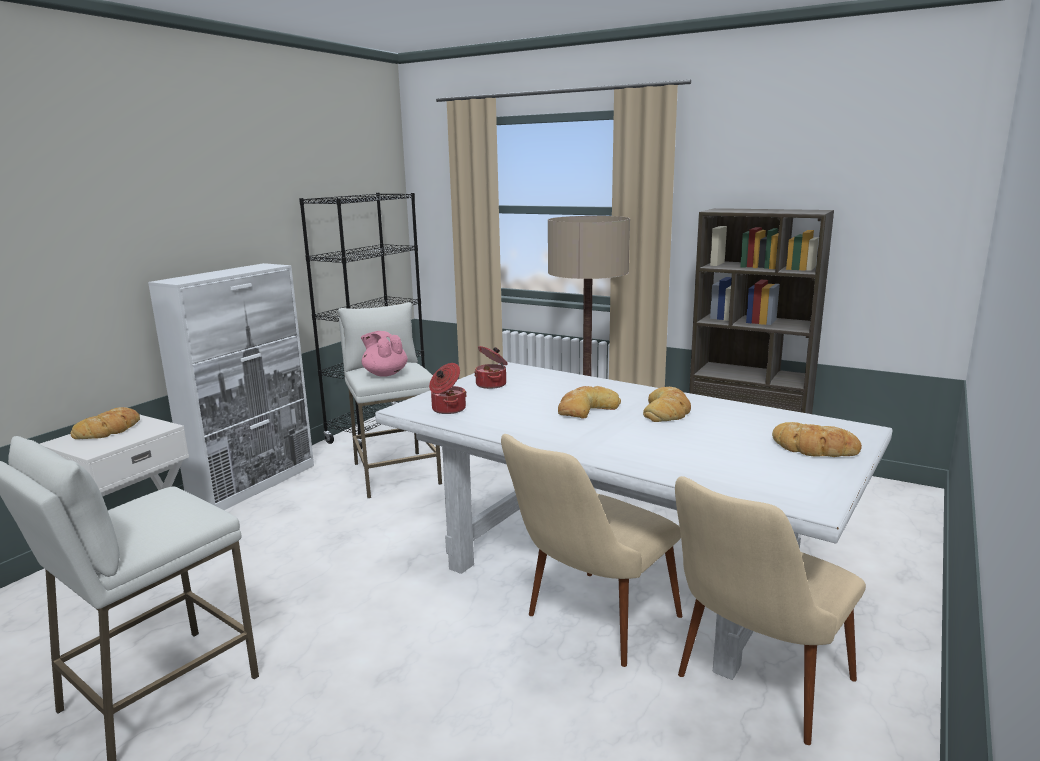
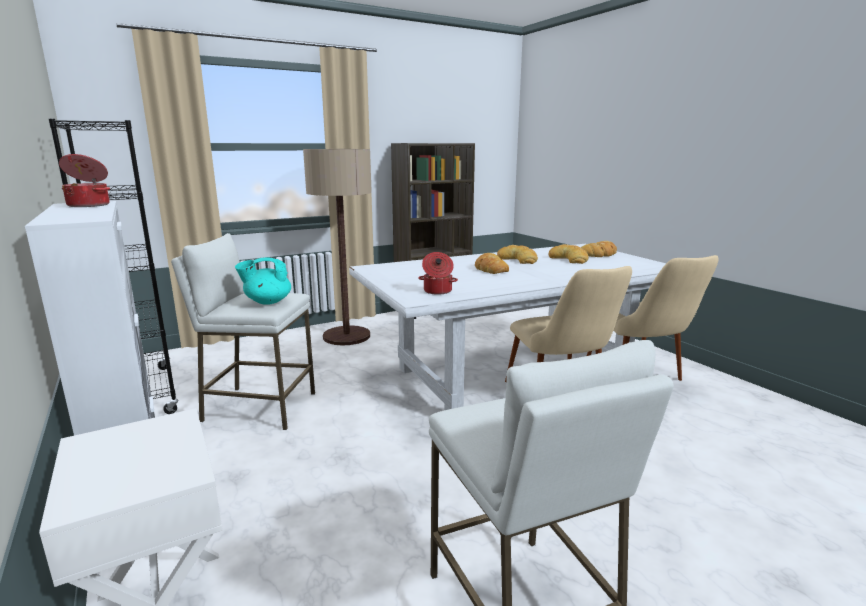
camera: 60 degrees left, 0 degrees up
(110, 430) = (107, 459): bread -> bread (569, 259)
(385, 374) = (267, 302): pink teapot -> turquoise teapot
(492, 384) = (401, 276): cooking pot -> cooking pot (90, 205)

